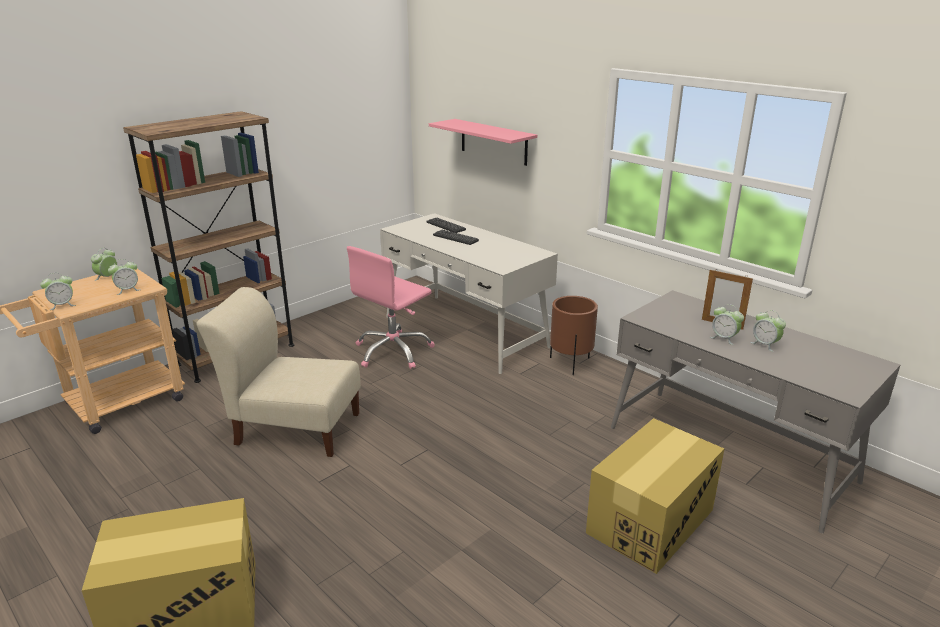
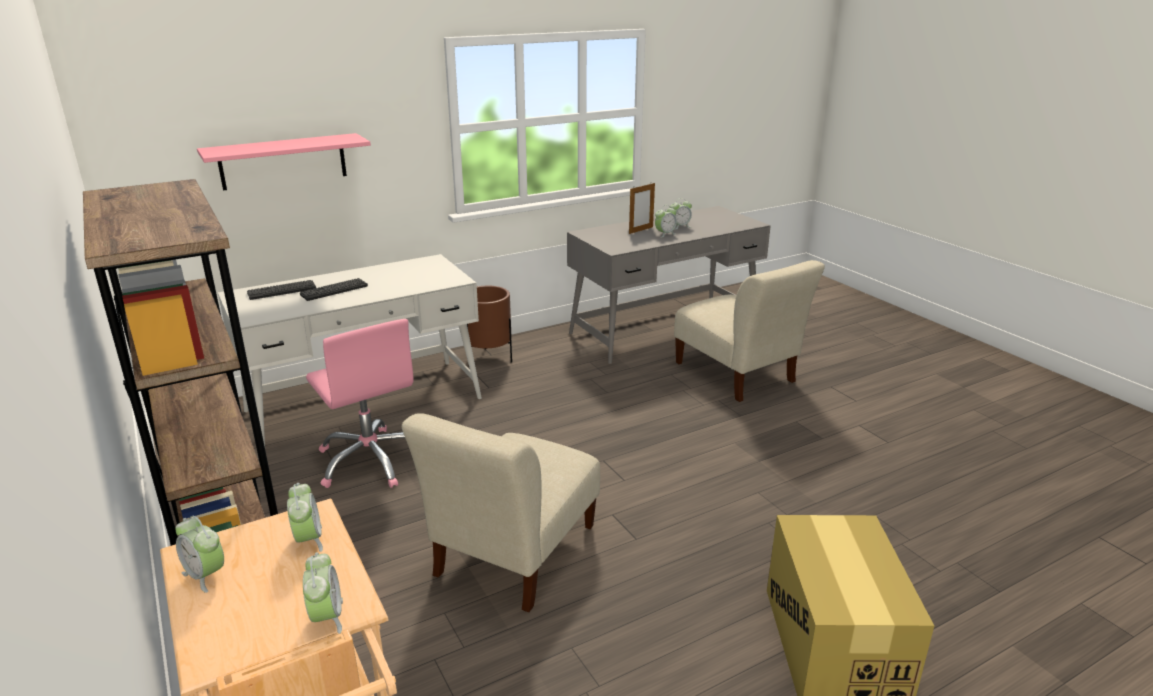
camera: 75 degrees left, 0 degrees up
(650, 521) = (737, 375): cardboard box -> beige chair

